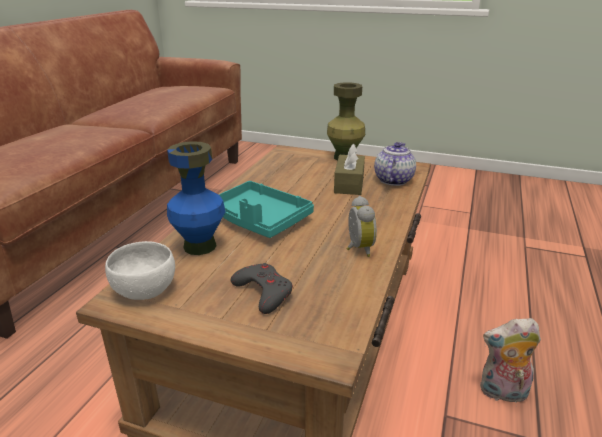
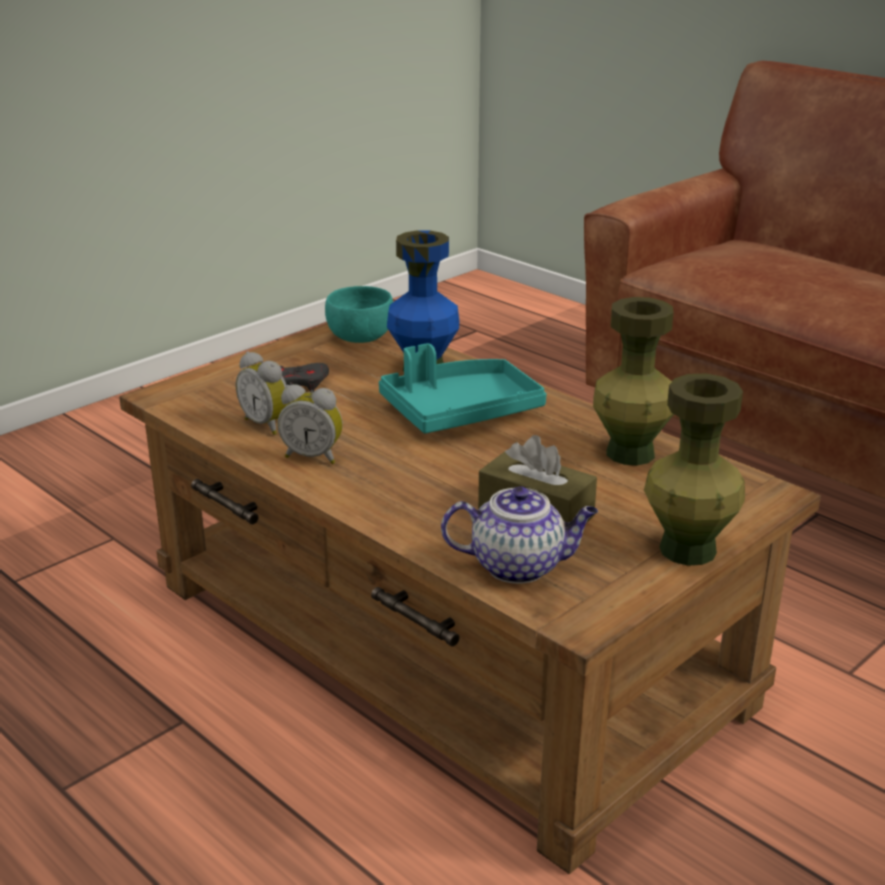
camera: 115 degrees right, 0 degrees up
(145, 290) = (360, 337): white bowl -> turquoise bowl
(273, 175) = (630, 453): none -> green vase
(333, 279) = (267, 424): none -> alarm clock
(393, 180) = (519, 566): teapot -> teapot turned 45 degrees counterclockwise
(502, 393) = (155, 803): plush toy -> none

